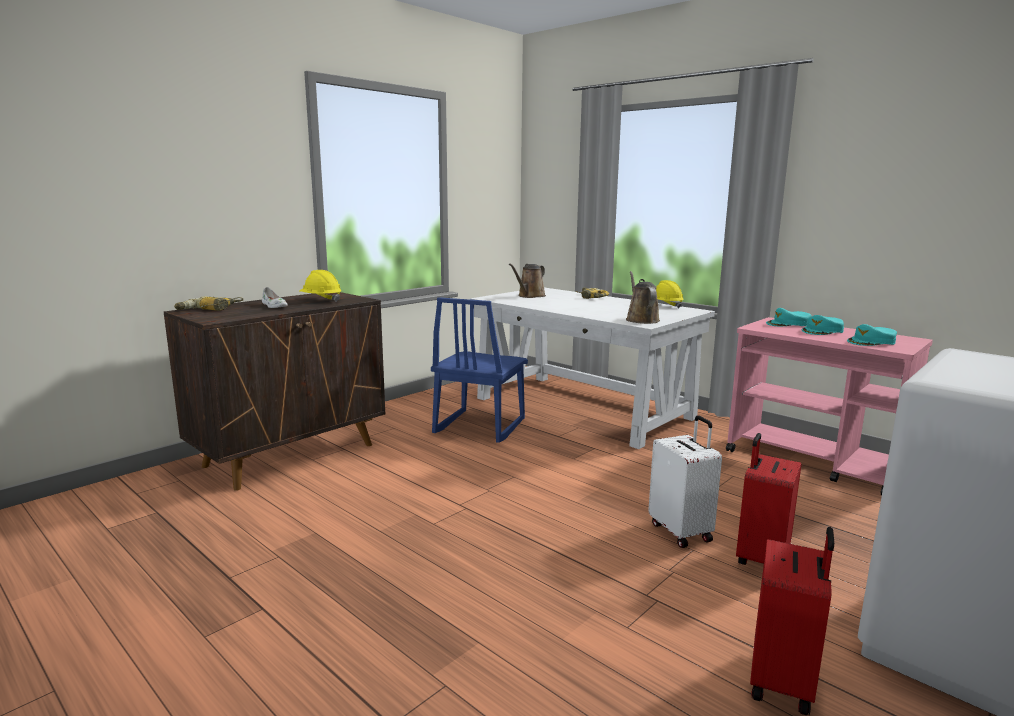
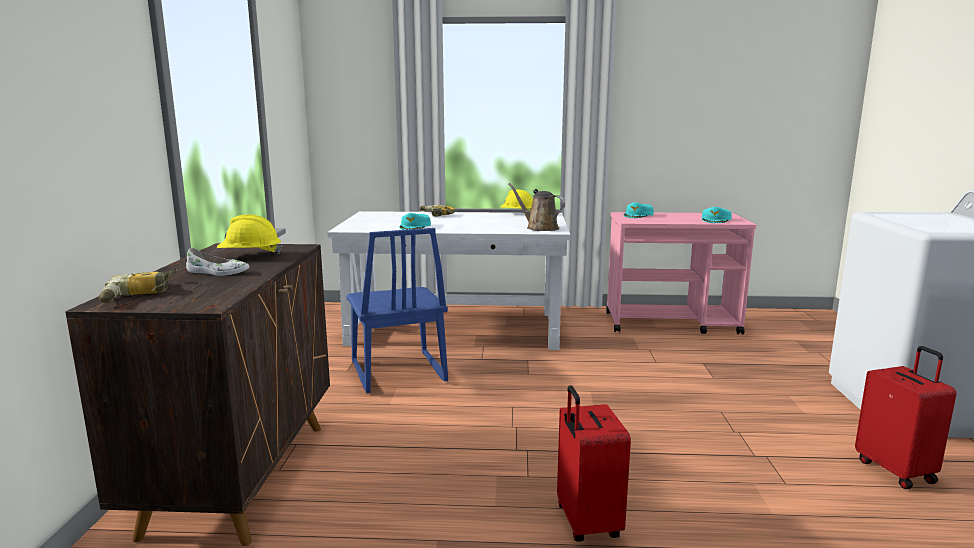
camera: 40 degrees left, 0 degrees up
(530, 296) = (380, 221): brown watering can -> none
(681, 531) = (693, 401): white suitcase -> none
(760, 558) = (758, 400): red suitcase -> red suitcase (586, 523)
(822, 331) = (671, 217): turquoise cap -> turquoise cap (415, 226)

